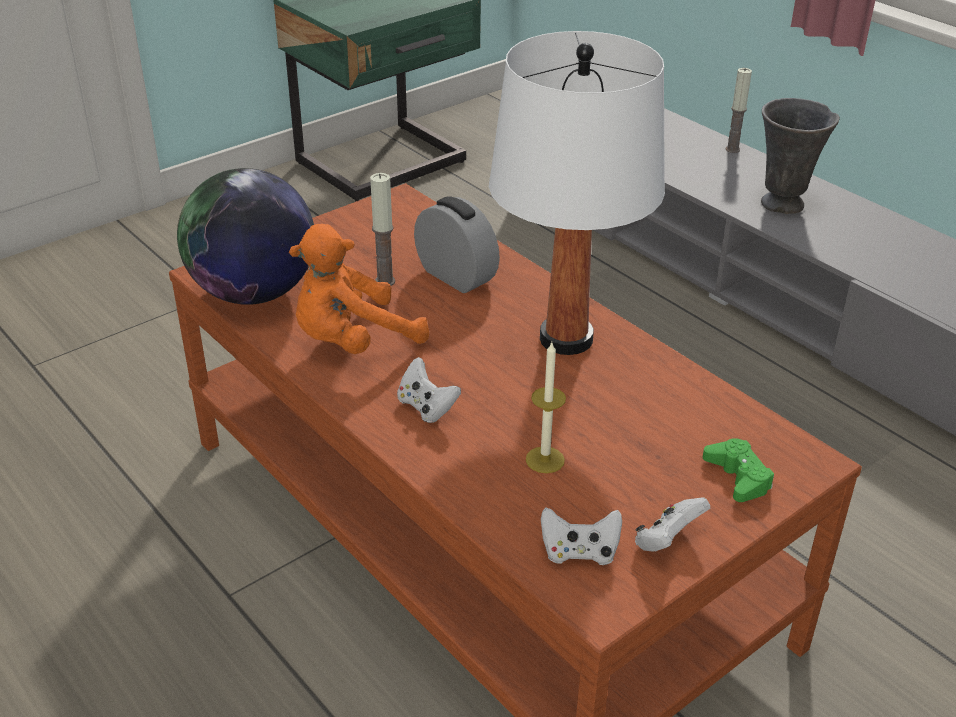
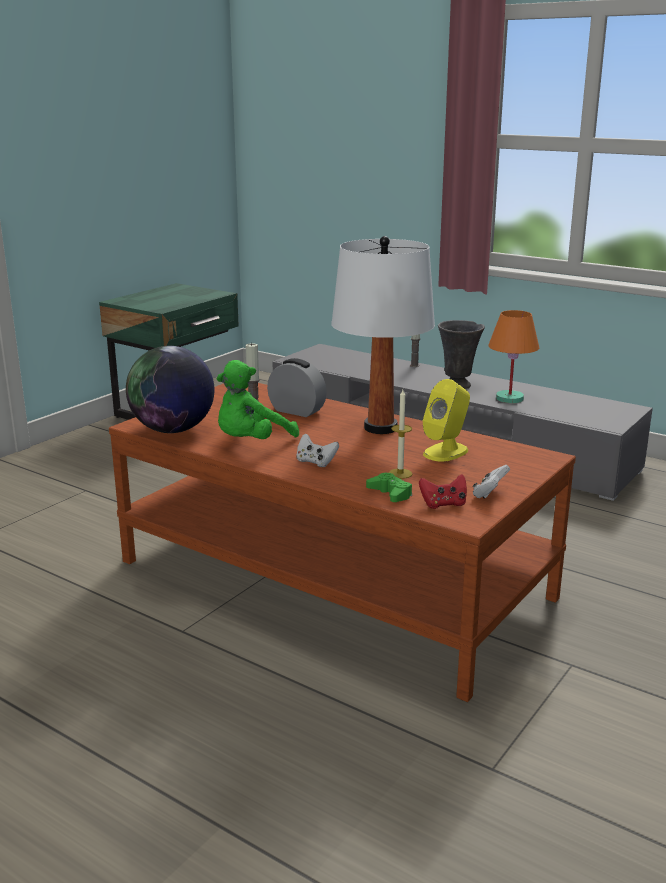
camera: 15 degrees left, 15 degrees down
(353, 342) = (251, 442): orange plush toy -> green plush toy
(579, 552) = (443, 504): white game controller -> red game controller
(644, 417) = (446, 452): none -> yellow speaker
(738, 477) = (512, 467): green game controller -> green game controller (390, 493)
(855, 246) = (509, 398): none -> orange table lamp

